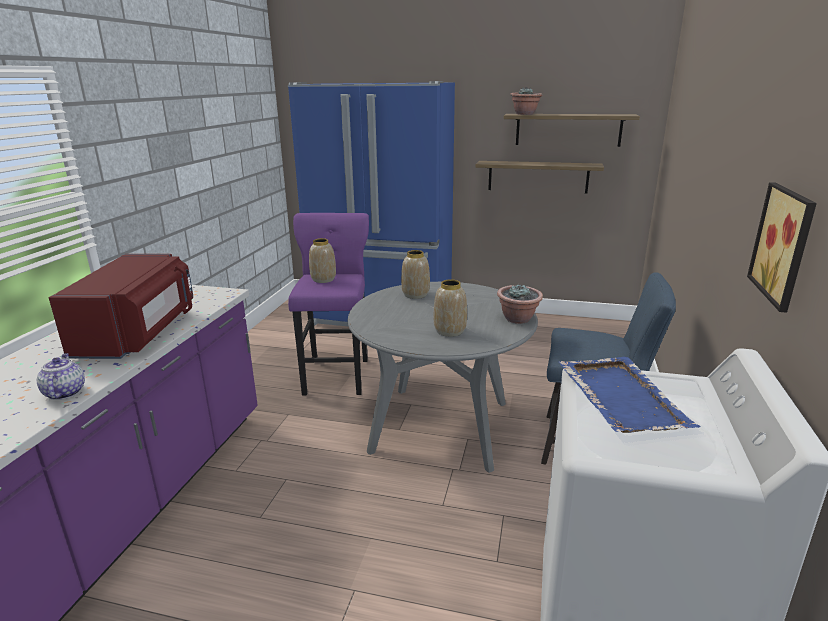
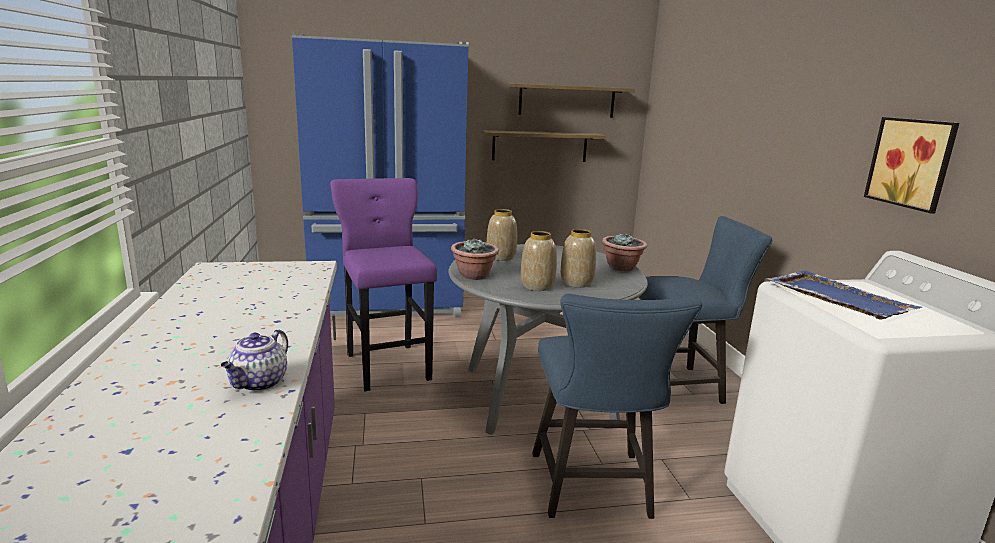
camera: 25 degrees left, 5 degrees down
(64, 392) = (259, 383): teapot -> teapot turned 120 degrees counterclockwise
(139, 333) = (264, 313): red microwave -> none
(323, 279) = (381, 252): vase -> vase (537, 286)
(413, 528) = (593, 491): none -> blue chair
(525, 114) = (531, 83): potted plant -> potted plant (474, 276)

